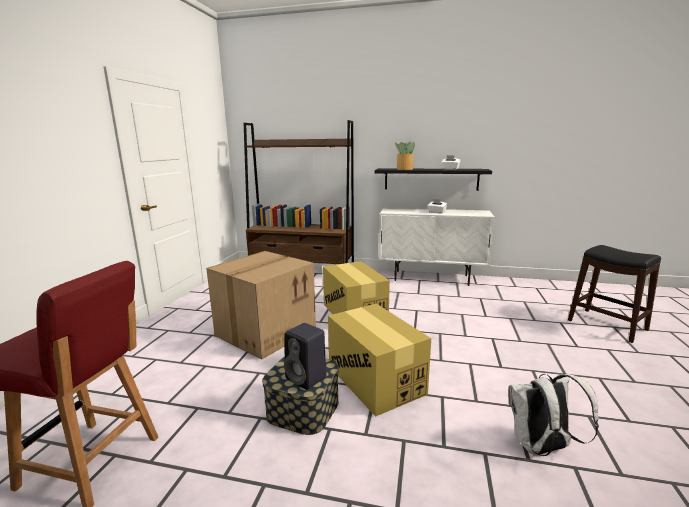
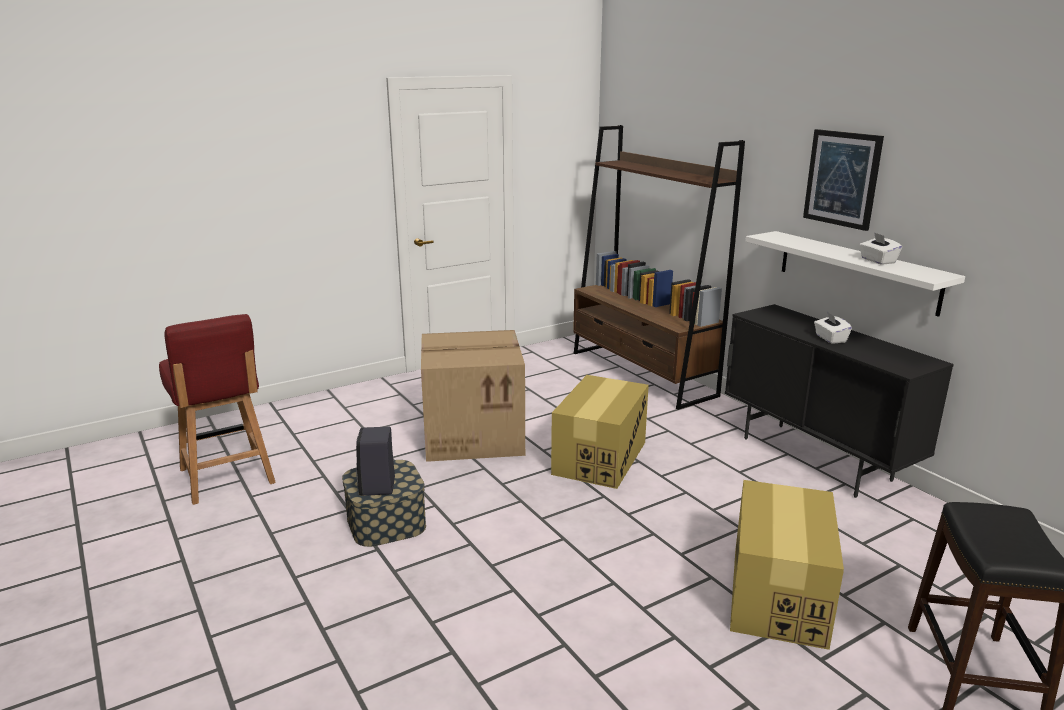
camera: 45 degrees right, 5 degrees up
(375, 379) = (485, 536): cardboard box -> cardboard box (778, 595)
(404, 169) = (799, 243): potted plant -> none
(416, 133) = (842, 178): none -> picture
(431, 179) = (857, 271): black shelf -> white shelf
(431, 278) = (815, 459): white cabinet -> black cabinet
(541, 448) = (509, 688): white backpack -> none

